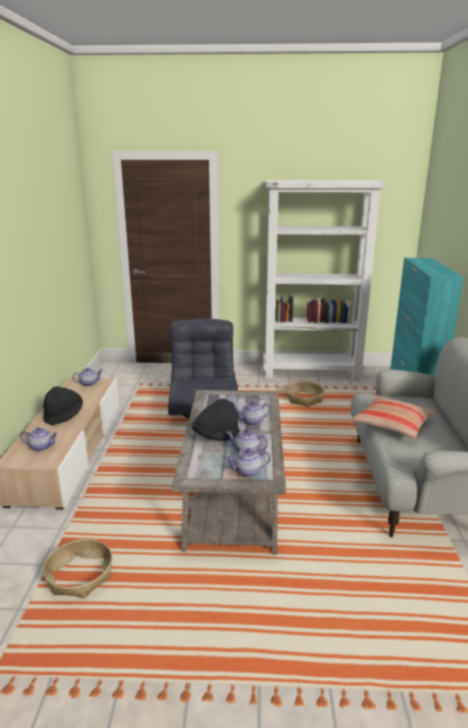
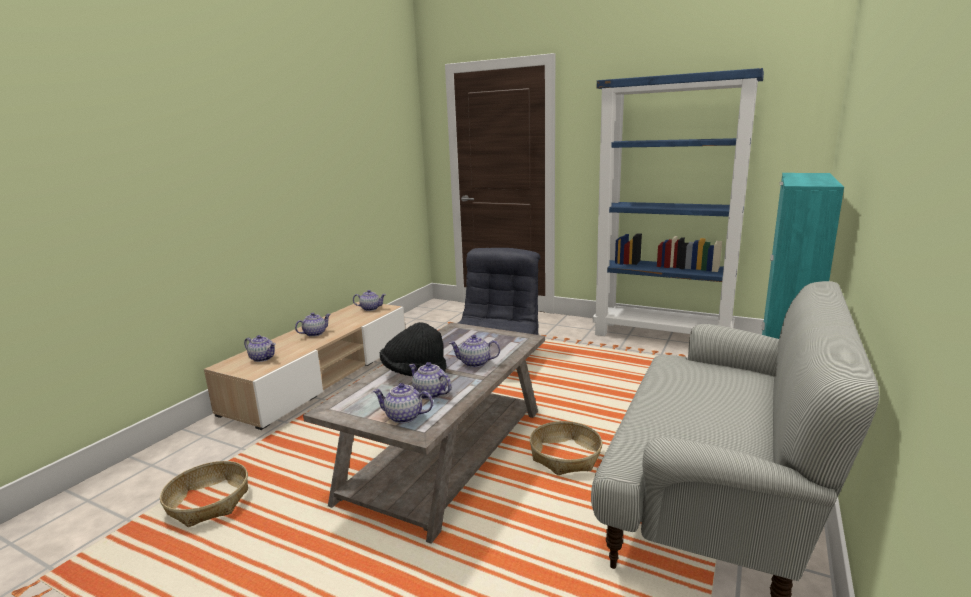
camera: 25 degrees right, 5 degrees down
(63, 415) = (315, 333): black hat -> teapot
(304, 398) = (627, 363): basket -> basket (565, 456)
(312, 373) = (662, 336): white bookcase -> blue bookcase
(392, 424) = (673, 398): pillow -> none

